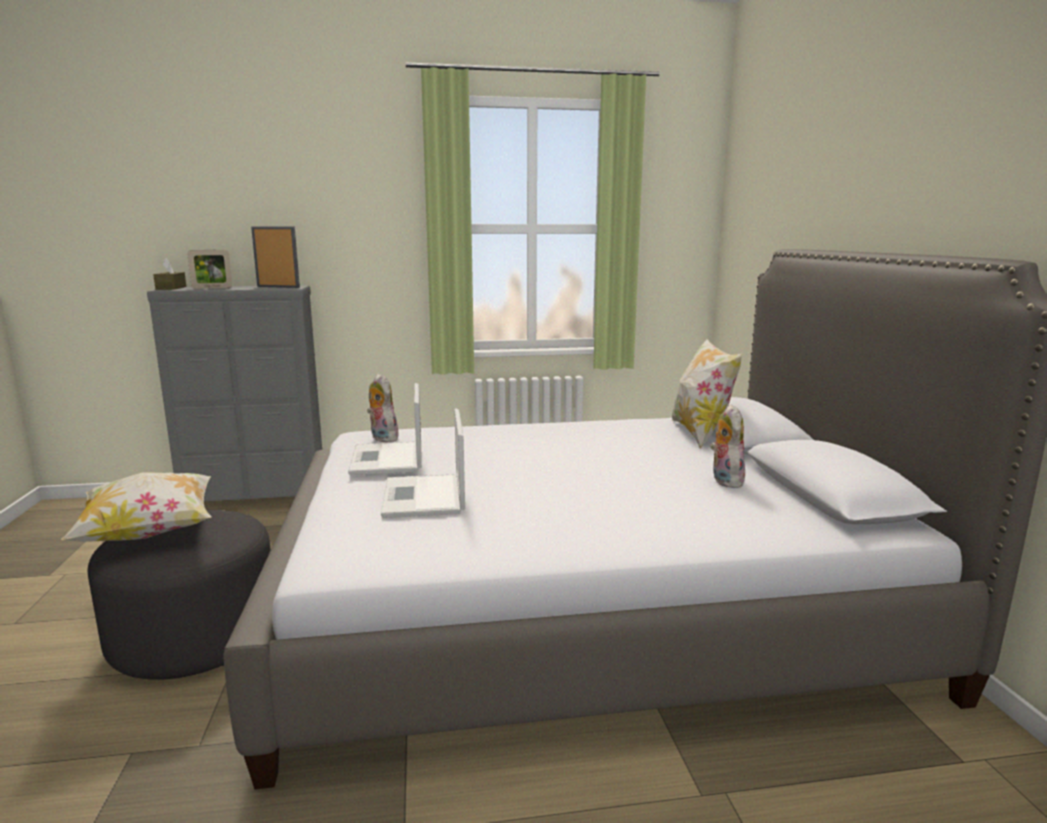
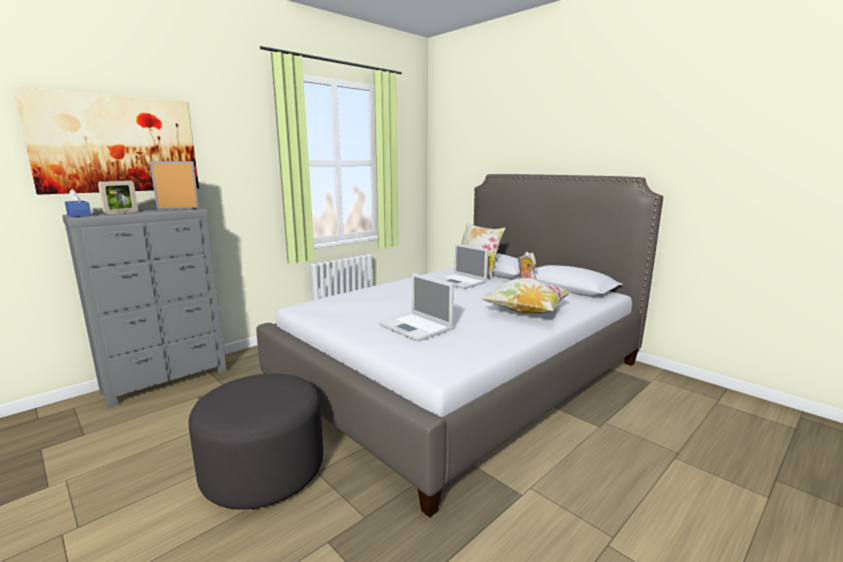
camera: 35 degrees left, 0 degrees up
(149, 533) = (229, 402): pillow -> pillow (525, 312)
(171, 288) = (79, 215): brown tissue box -> blue tissue box
(228, 206) = (117, 144): none -> picture
(382, 438) = (322, 305): plush toy -> none
(387, 459) = (357, 314): laptop -> laptop (460, 281)

